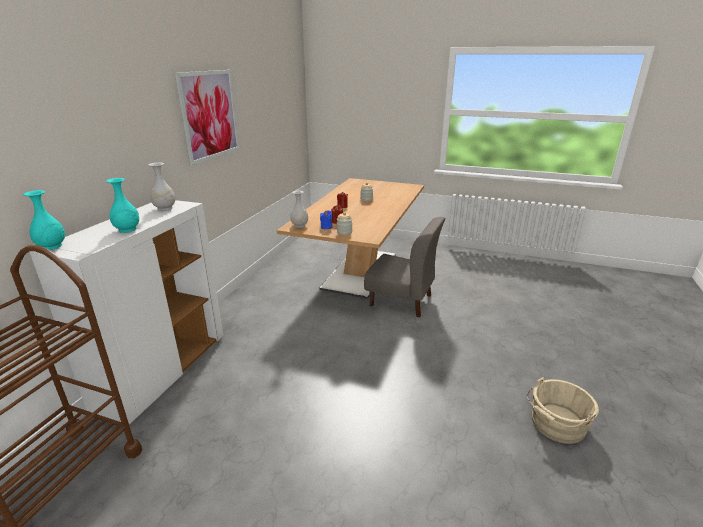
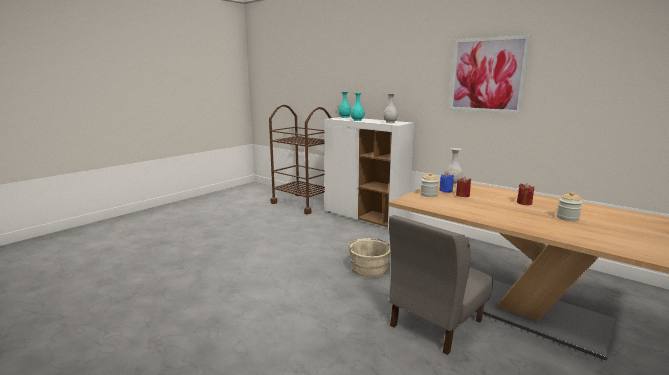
camera: 110 degrees right, 10 degrees down
(556, 425) = (173, 347): beige bucket -> beige bucket (368, 267)

